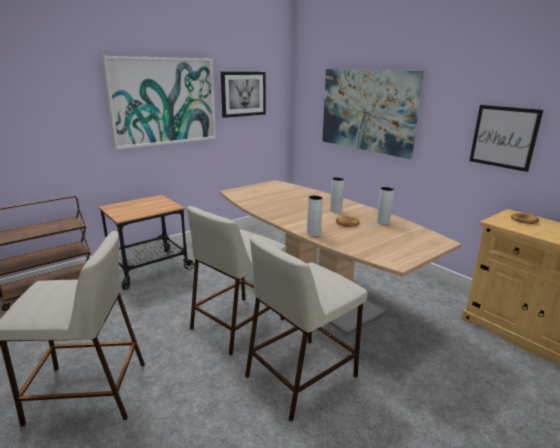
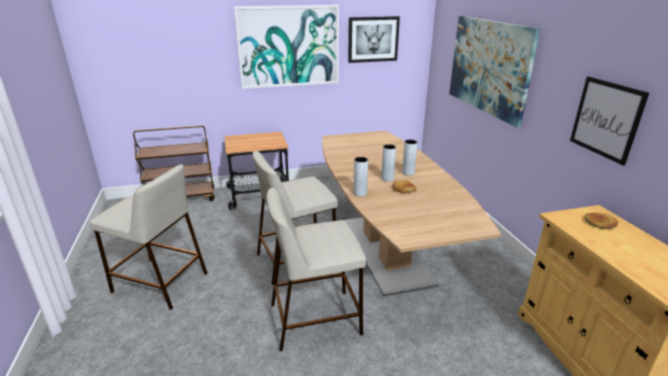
camera: 25 degrees right, 5 degrees up
(383, 222) = (442, 194): grey vase -> grey vase (387, 178)

